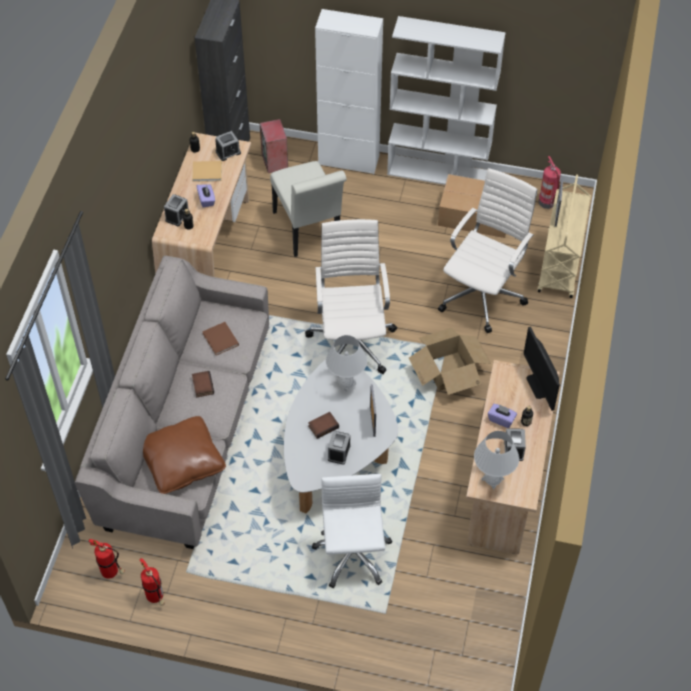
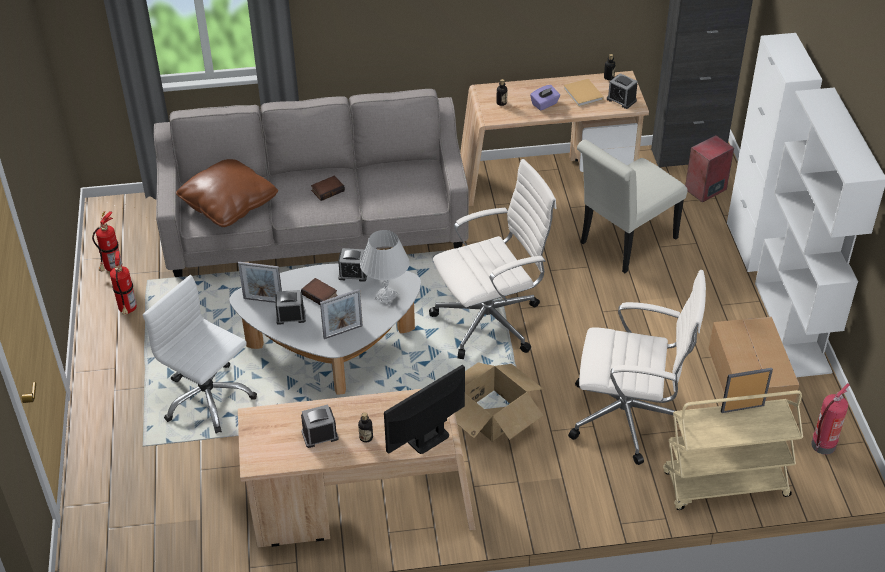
camera: 70 degrees right, 10 degrees down
(112, 573) = (131, 232): fire extinguisher -> fire extinguisher (128, 311)
(177, 216) = (510, 92): alarm clock -> alarm clock (353, 273)
(221, 340) = (391, 186): brown book -> none
(312, 467) = (263, 300): none -> picture frame
(352, 555) = (207, 399): white office chair -> white office chair turned 120 degrees counterclockwise
(492, 479) = (269, 426): white table lamp -> none
(501, 419) = (360, 413): purple tissue box -> none

